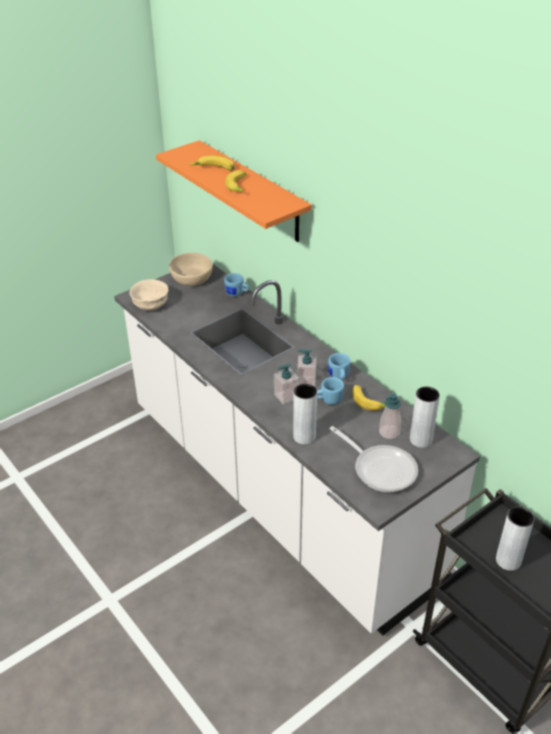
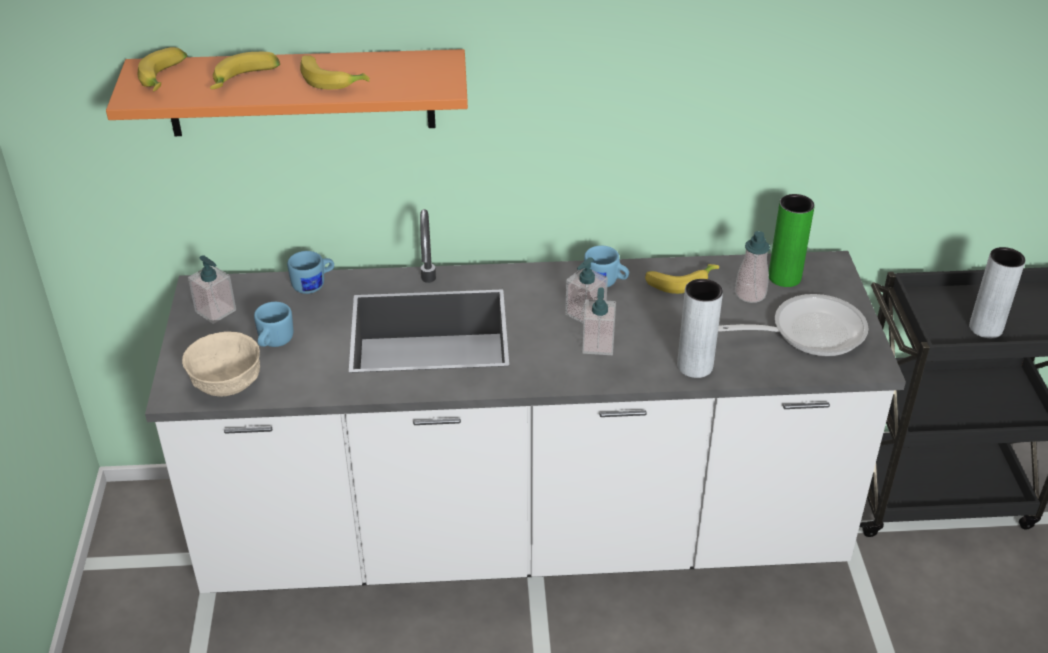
camera: 55 degrees left, 0 degrees up
(192, 279) = (216, 311): beige bowl -> soap dispenser
(193, 154) = (166, 79): none -> banana
(328, 400) = (642, 313): blue mug -> blue mug (273, 342)
(420, 440) = (784, 277): grey vase -> green vase

